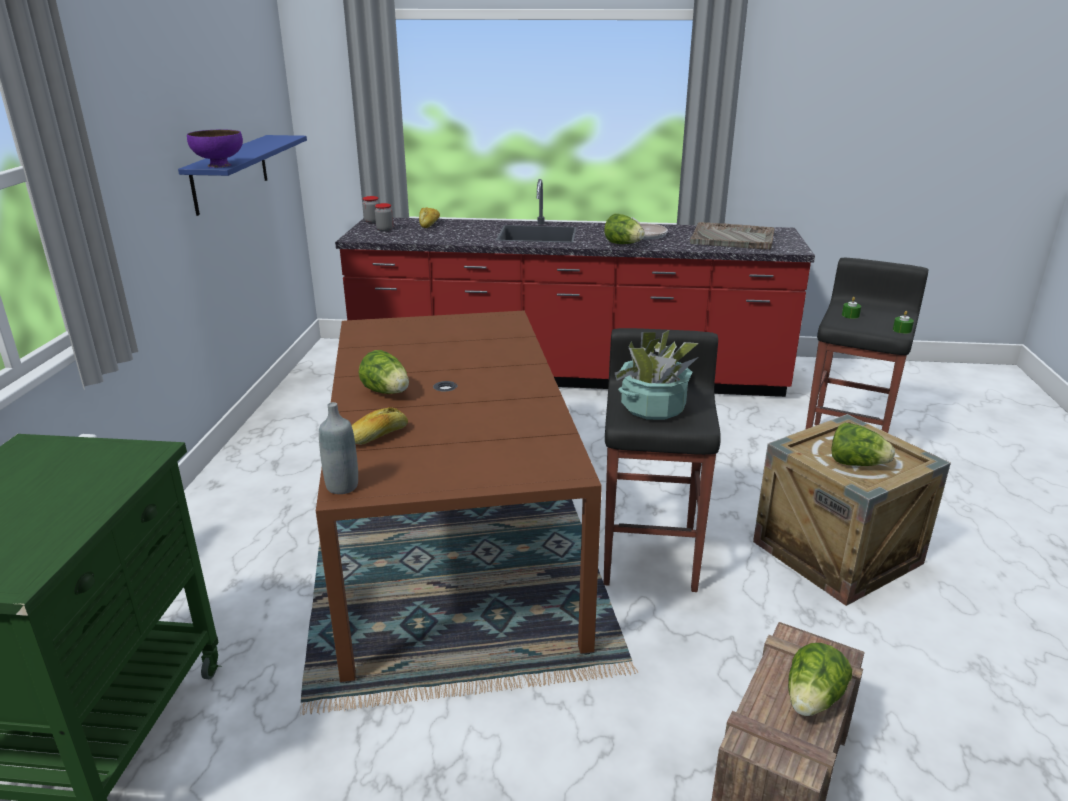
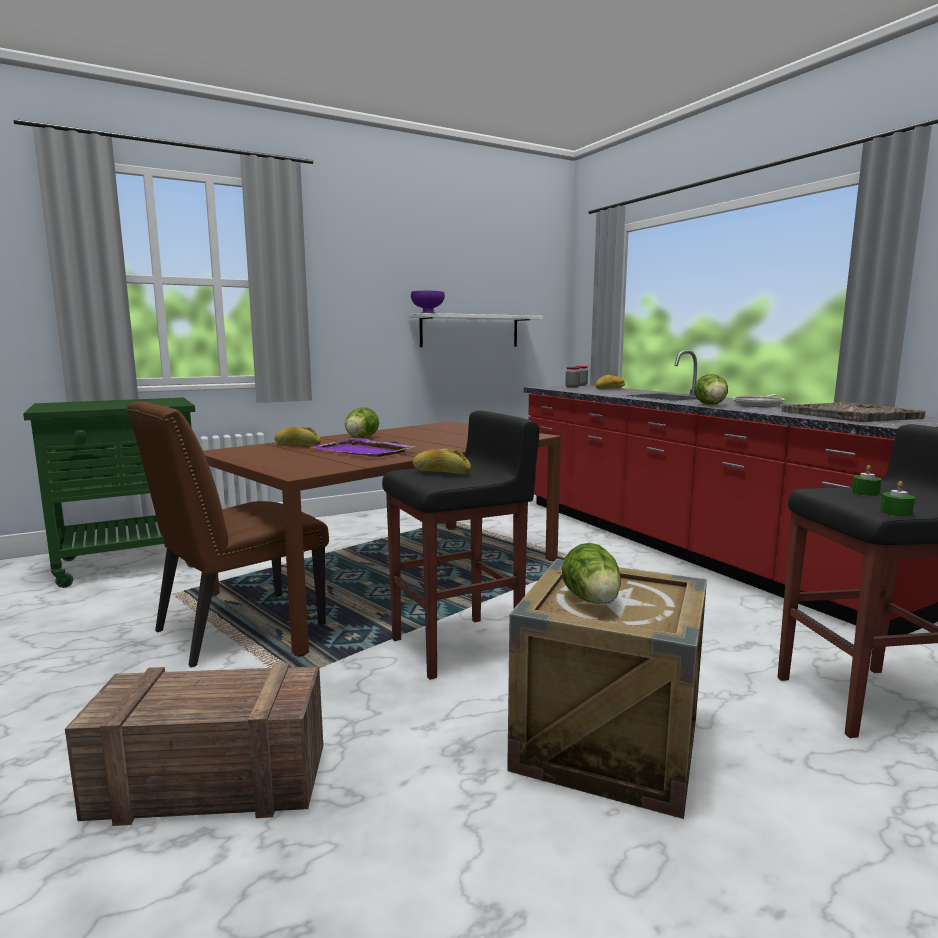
camera: 55 degrees right, 15 degrees down
(230, 173) = (470, 331): blue shelf -> white shelf
(342, 486) = (225, 450): grey bottle -> none
(476, 675) = (242, 627): none -> brown chair
(481, 411) = (363, 451): none -> purple tray
(653, 407) = (441, 472): potted plant -> bread
(812, 701) = (200, 703): lettuce -> none

